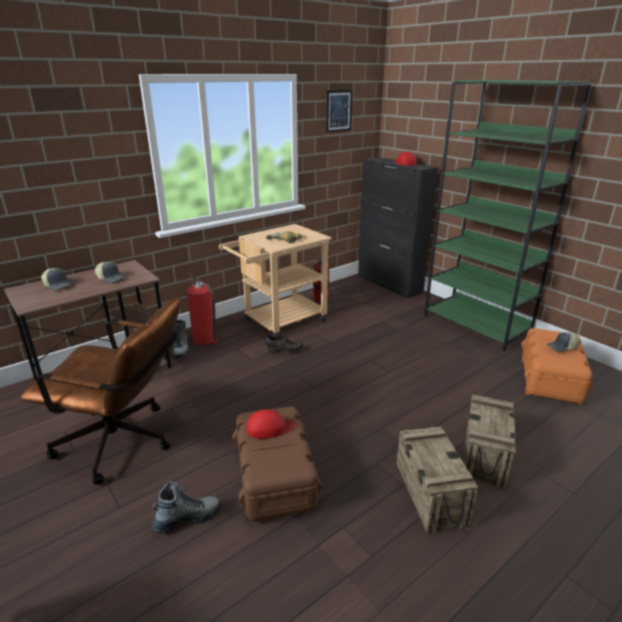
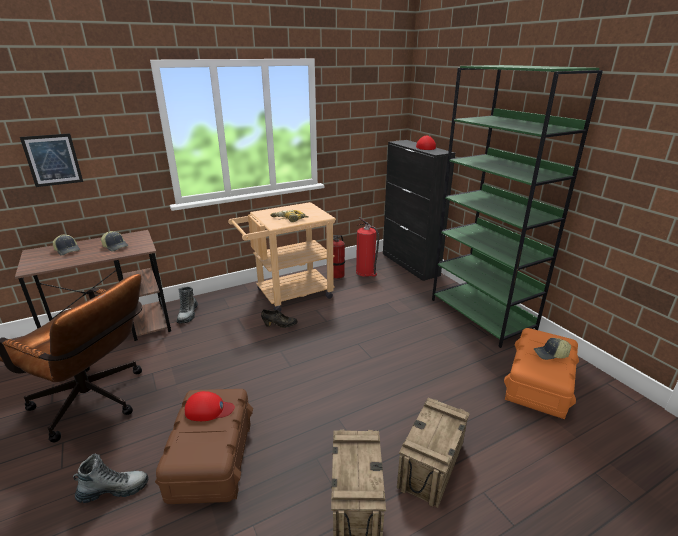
camera: 10 degrees right, 0 degrees up
(205, 339) = (213, 306): fire extinguisher -> fire extinguisher (366, 272)
(339, 111) = (361, 94): picture -> picture (53, 160)

